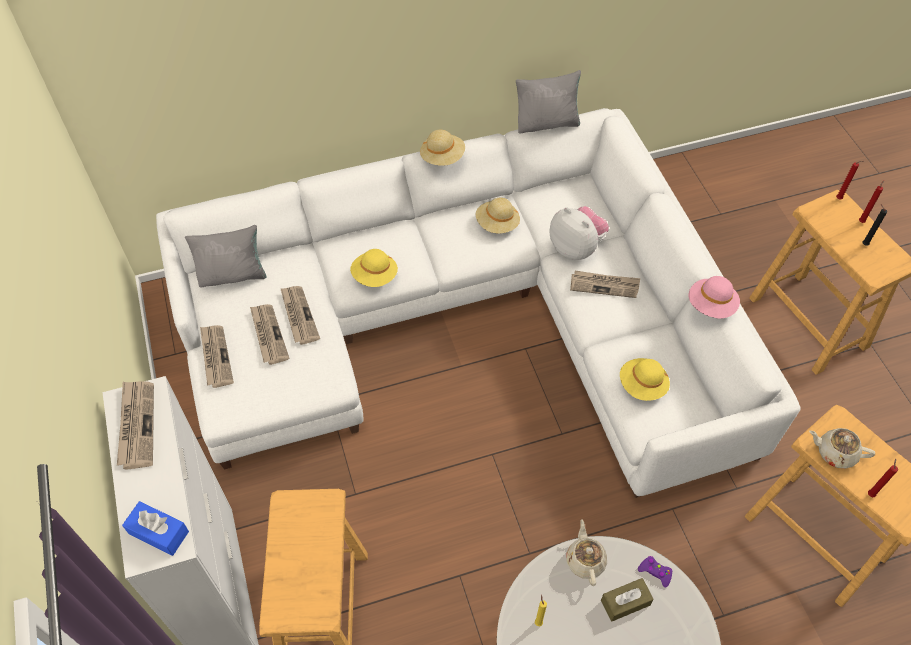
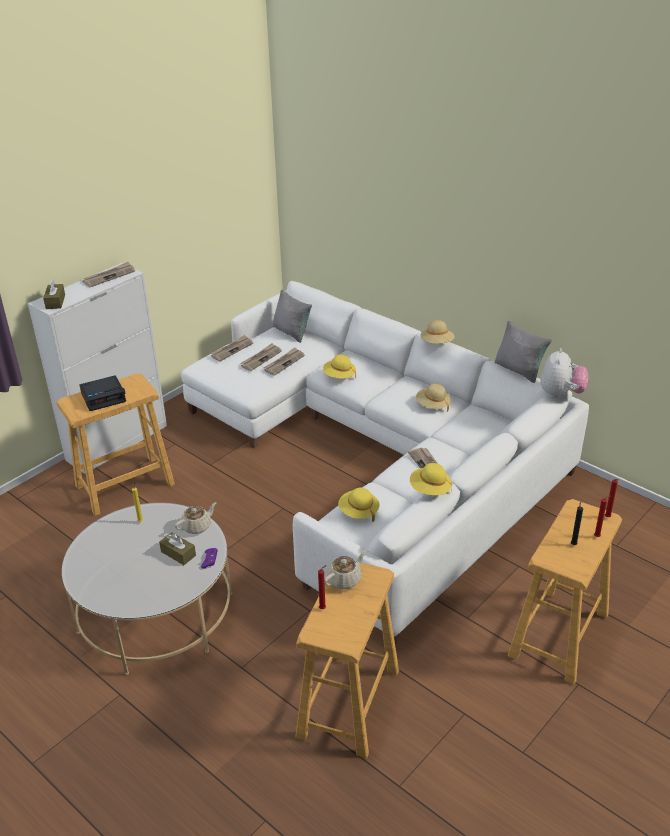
camera: 60 degrees right, 20 degrees down
(159, 532) = (55, 302): blue tissue box -> brown tissue box
(304, 562) = (104, 397): none -> alarm clock
(576, 247) = (451, 445): plush toy -> plush toy (561, 394)
(711, 306) = (430, 489): pink hat -> yellow hat
(835, 452) = (345, 579): beige teapot -> beige teapot turned 60 degrees clockwise

